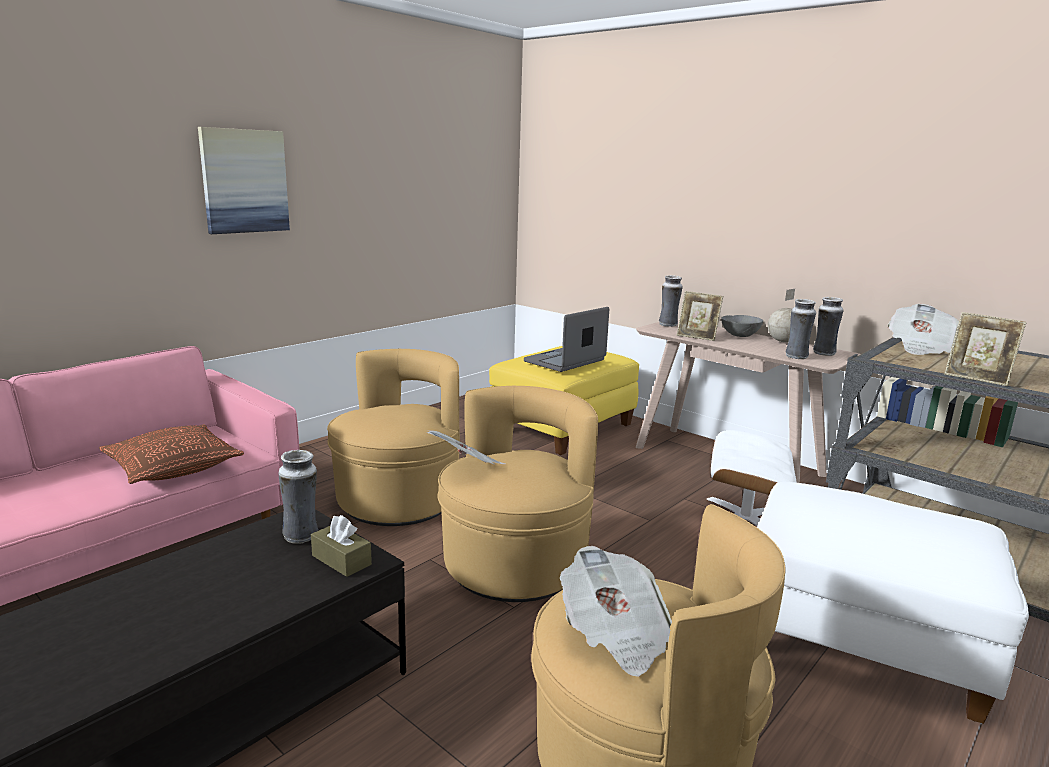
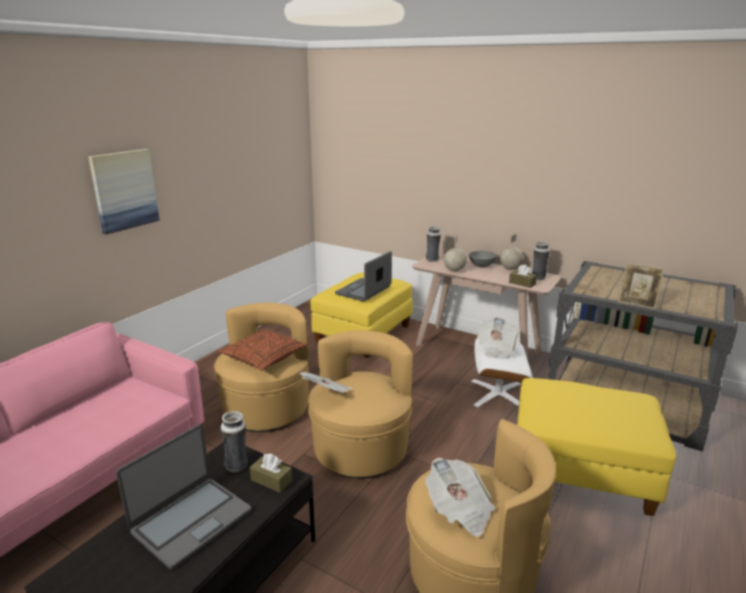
camera: 10 degrees left, 5 degrees up
(173, 468) = (118, 420): brown pillow -> brown pillow (264, 358)
(202, 594) = (191, 521): none -> laptop
(697, 337) = (454, 270): picture frame -> globe
(796, 357) = (522, 283): vase -> brown tissue box
(860, 640) = (580, 472): white ottoman -> yellow ottoman
(920, 348) = (599, 277): newspaper -> newspaper (496, 348)

